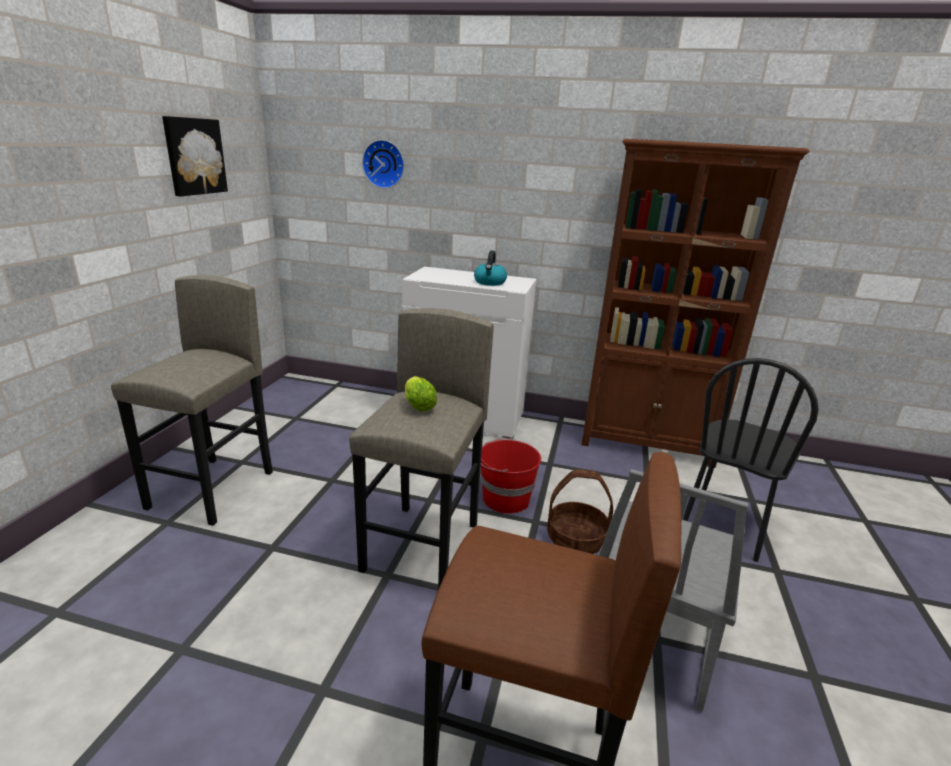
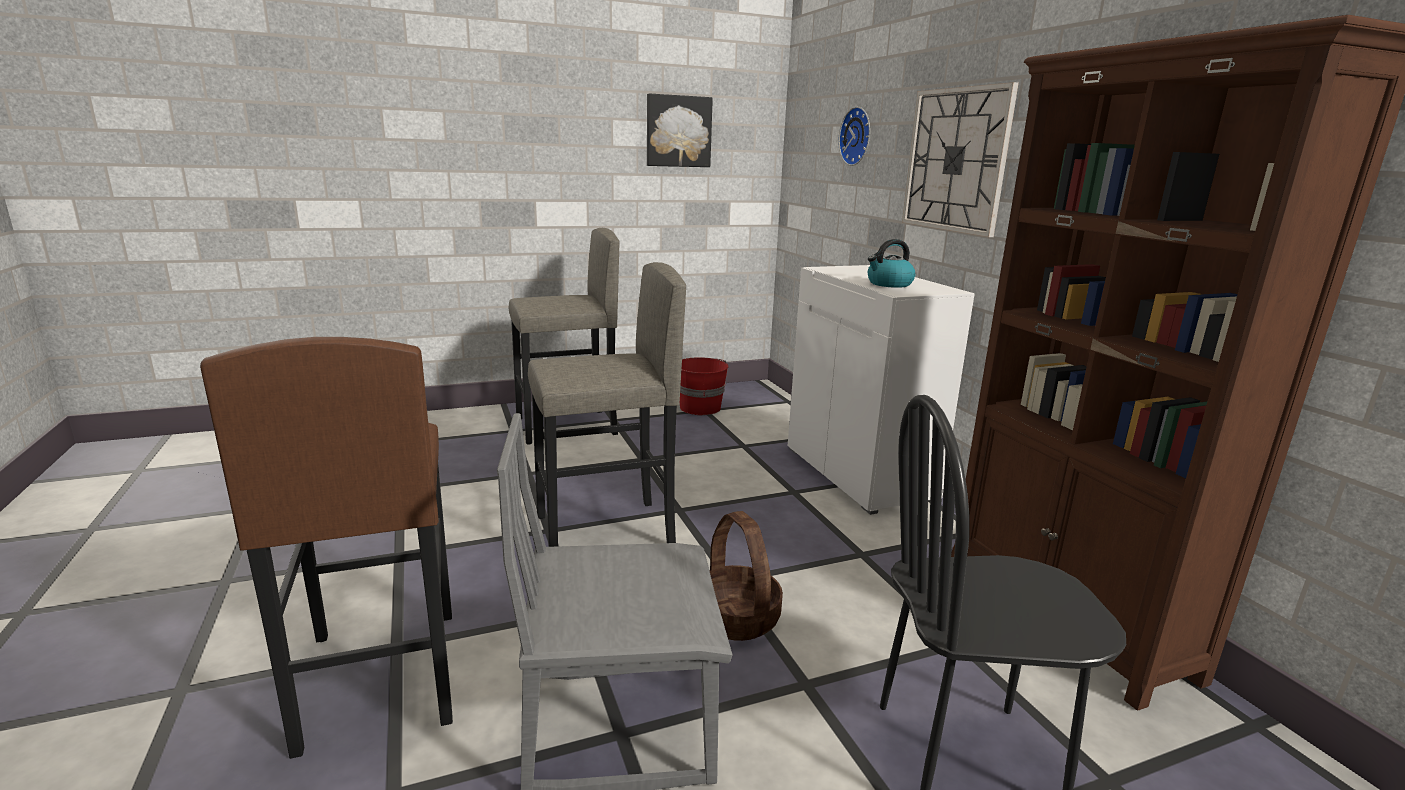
camera: 55 degrees right, 5 degrees down
(417, 405) = (601, 357): lettuce -> none
(501, 189) = (956, 160): none -> wall clock
(504, 499) = (743, 548): red bucket -> red bucket (699, 407)

